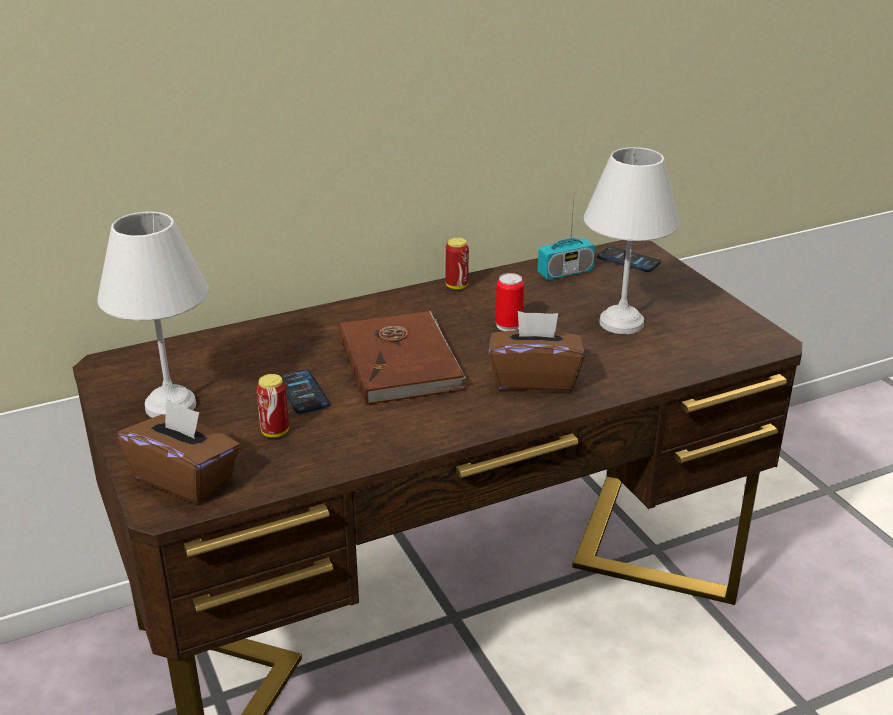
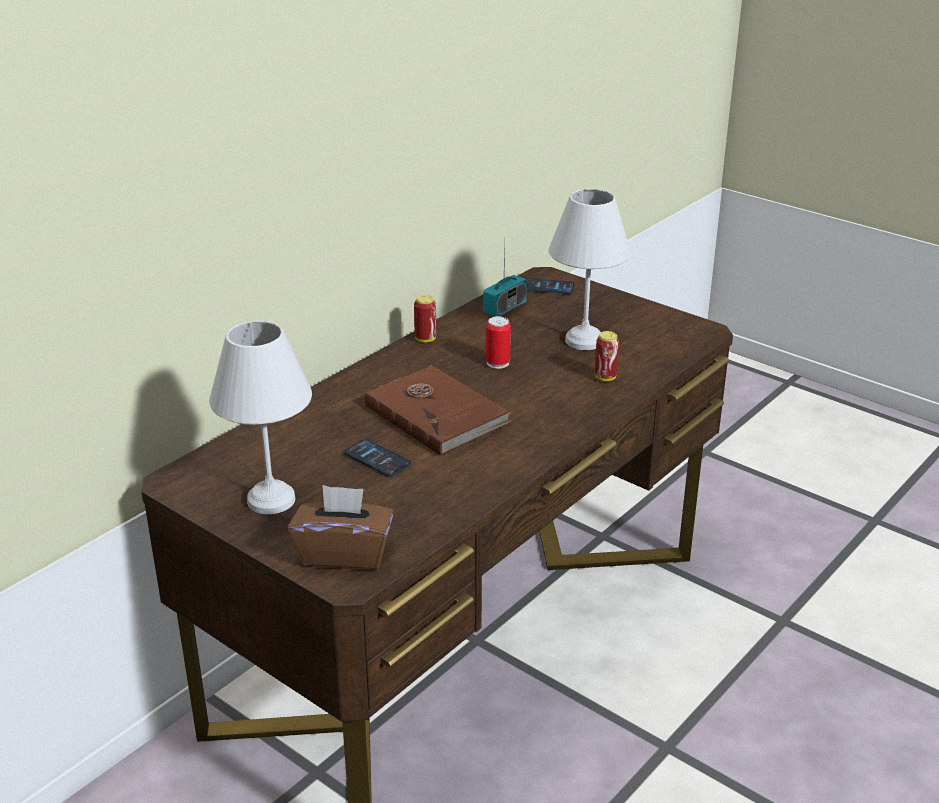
camera: 25 degrees left, 0 degrees up
(275, 432) = (385, 497): can -> can (605, 378)
(534, 379) = (555, 401): brown tissue box -> none

